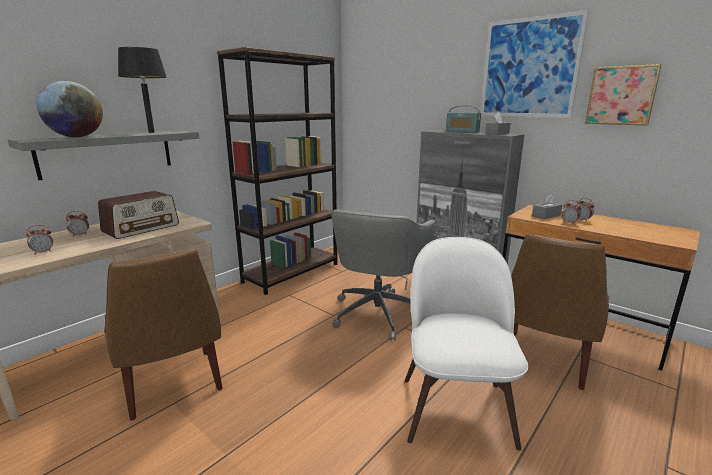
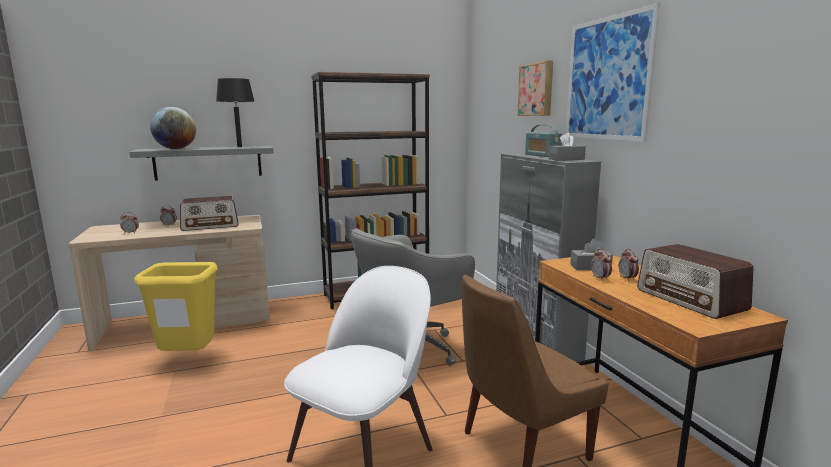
camera: 30 degrees right, 5 degrees down
(173, 385) = (187, 359): brown chair -> yellow trash can
(621, 95) = (695, 113): picture -> picture (537, 89)
(640, 228) = (690, 300): none -> radio

